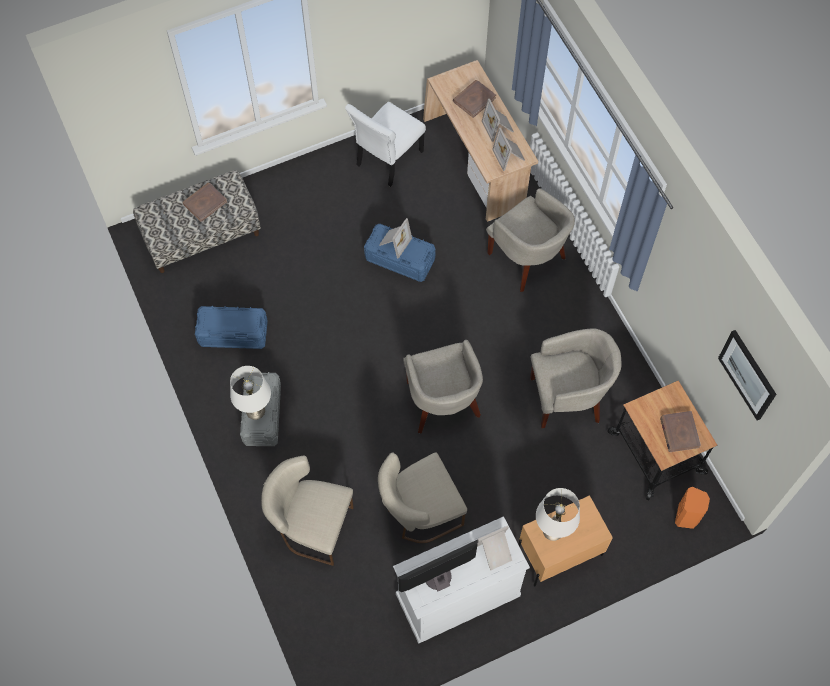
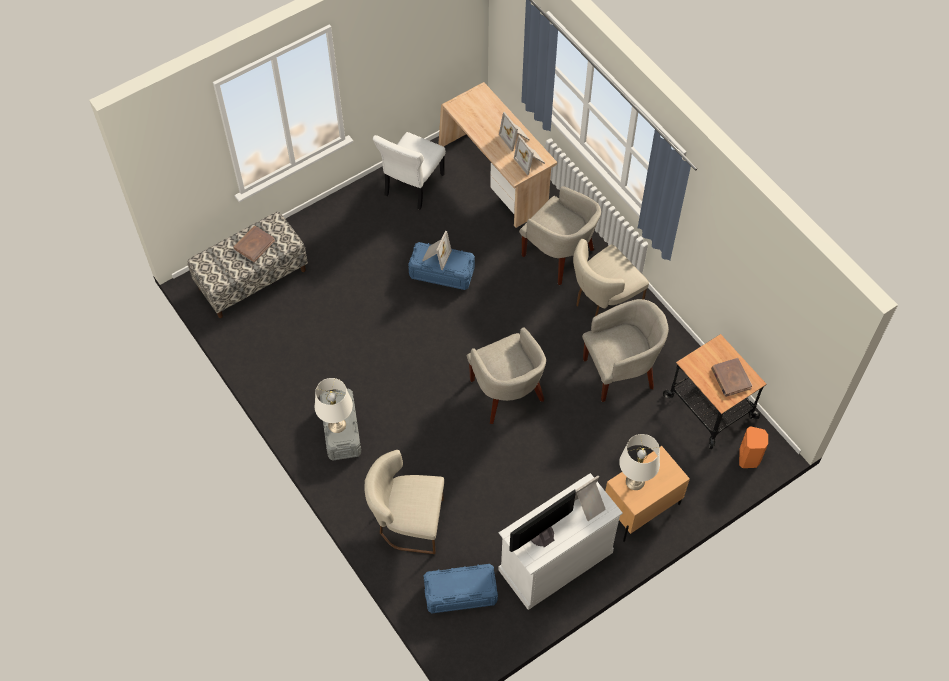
camera: 10 degrees left, 5 degrees down
(233, 333) = (299, 362): blue storage box -> blue storage box (460, 593)
(419, 513) = (505, 494): beige chair -> beige chair (602, 303)
(474, 99) = (488, 117): brown book -> none
(748, 374) = (786, 307): picture -> none

